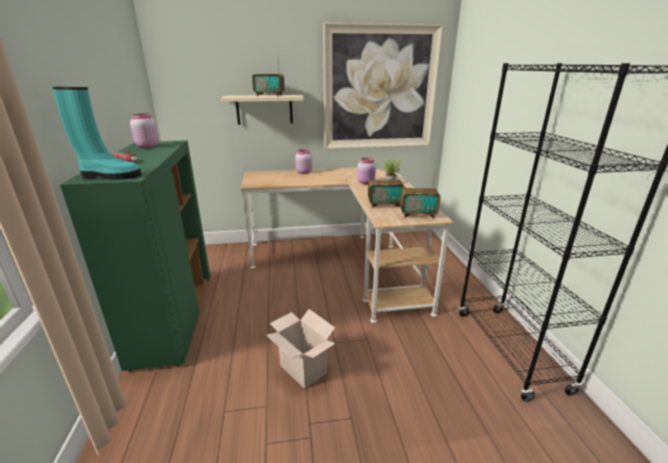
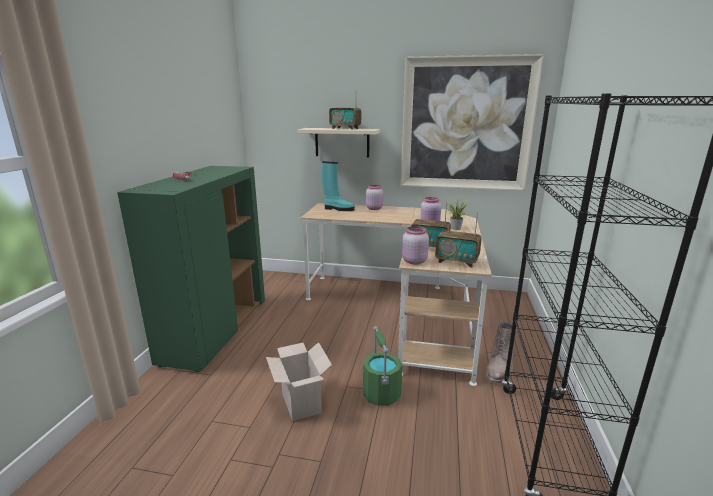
camera: 20 degrees right, 5 degrees down
(110, 176) = (156, 189): turquoise boot -> turquoise boot (338, 209)
(147, 146) = (214, 169): pink jar -> pink jar (413, 261)
(368, 342) = (381, 394): none -> green bucket
(446, 296) = (500, 368): none -> brown boot

